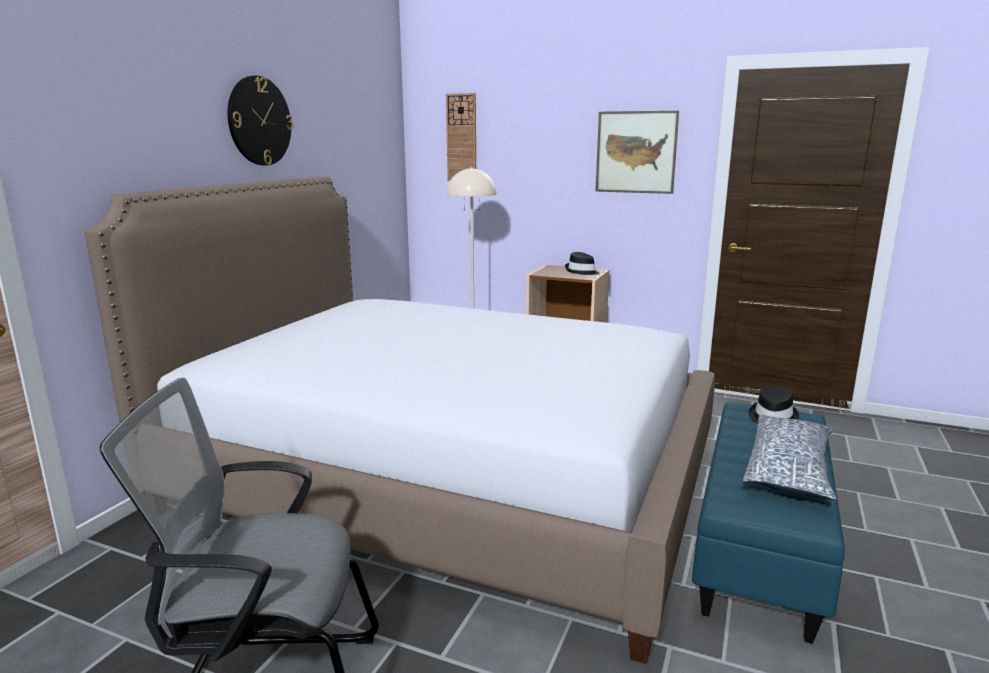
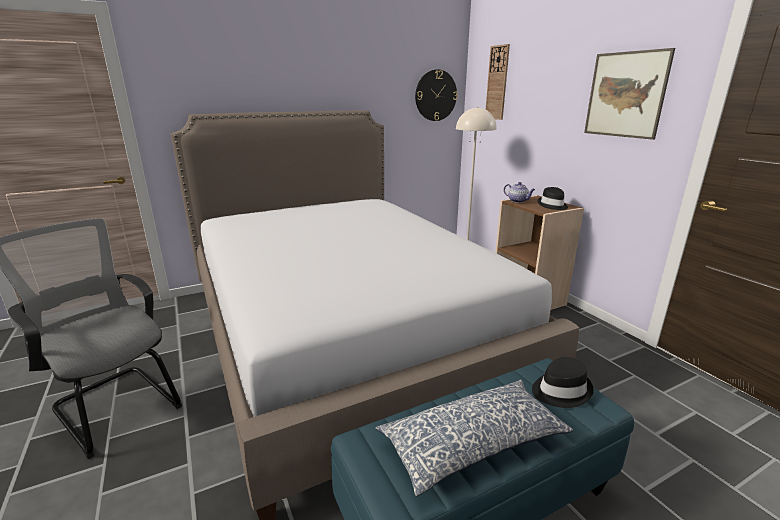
camera: 40 degrees right, 5 degrees up
(259, 121) = (314, 71): wall clock -> wall clock (435, 95)
(544, 273) = (518, 201): none -> teapot

